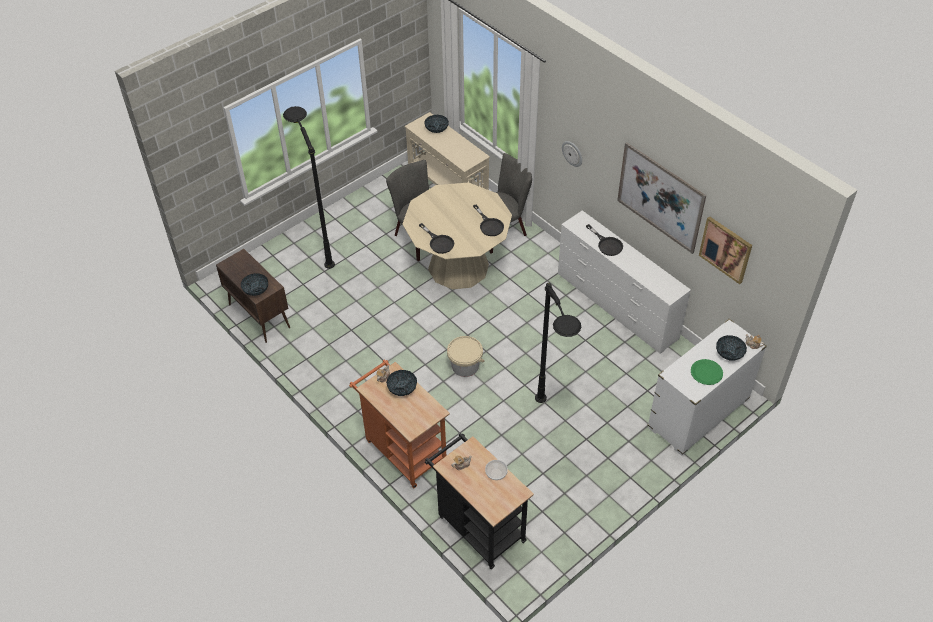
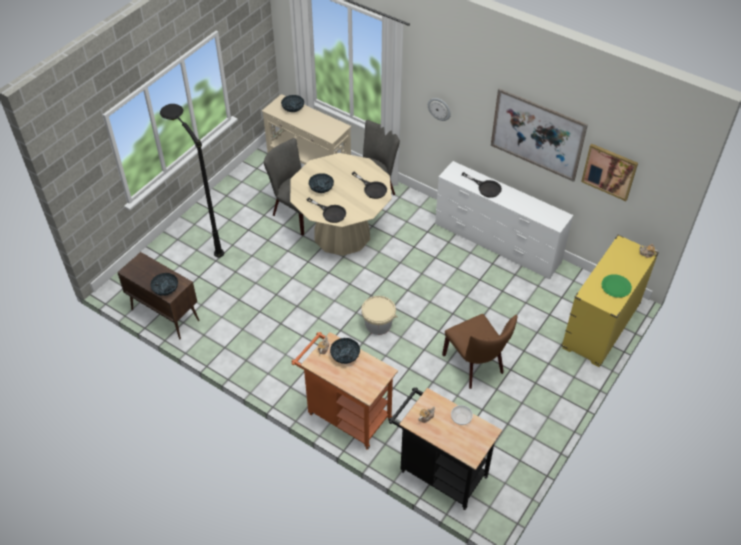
camera: 15 degrees left, 0 degrees up
(551, 428) = (476, 366): black floor lamp -> brown chair
(698, 414) = (600, 327): white dresser -> yellow dresser
(729, 353) = (629, 265): bowl -> bowl (321, 188)

